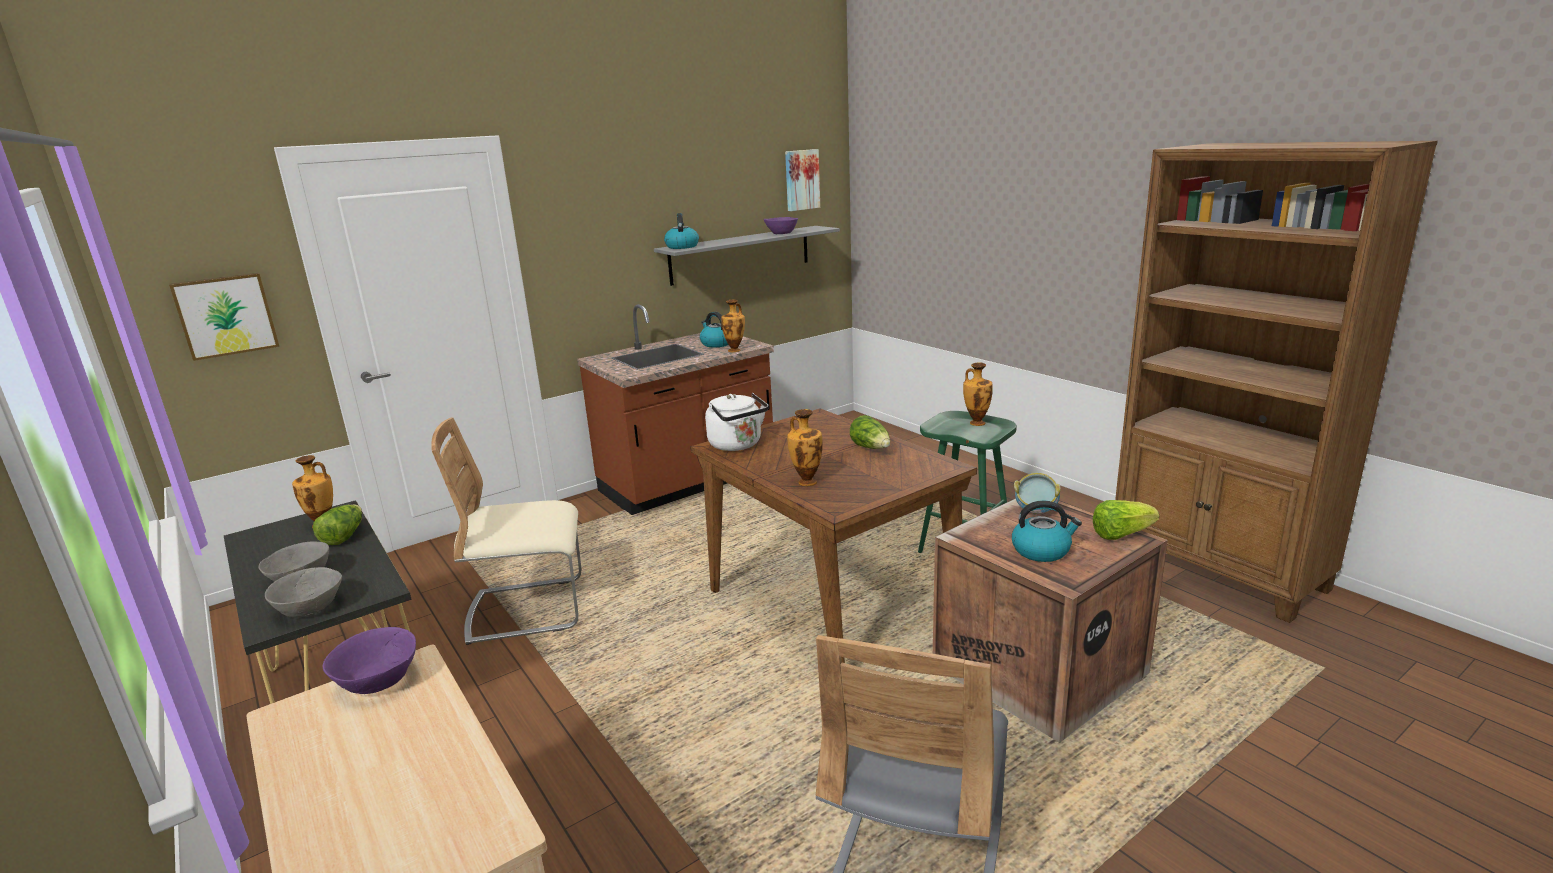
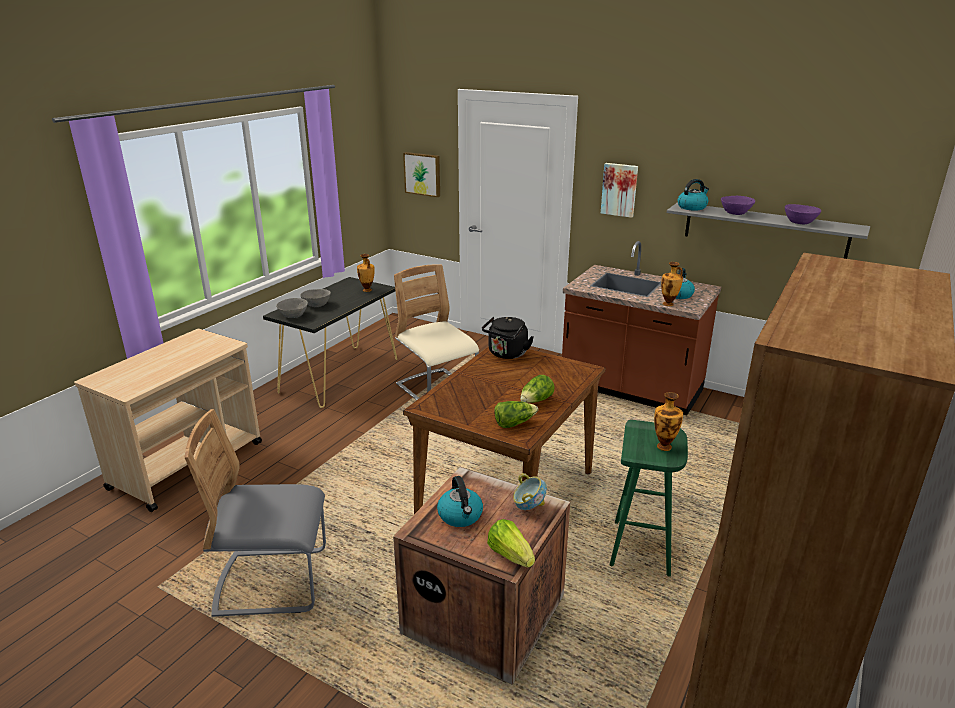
camera: 65 degrees right, 5 degrees up
(343, 536) = (358, 298): lettuce -> lettuce (514, 423)
(377, 682) = (218, 342): purple bowl -> purple bowl (735, 213)
(737, 445) = (506, 354): white kettle -> black kettle
(801, 180) = (863, 175): picture -> picture (619, 189)
(806, 482) = (461, 389): vase -> none

